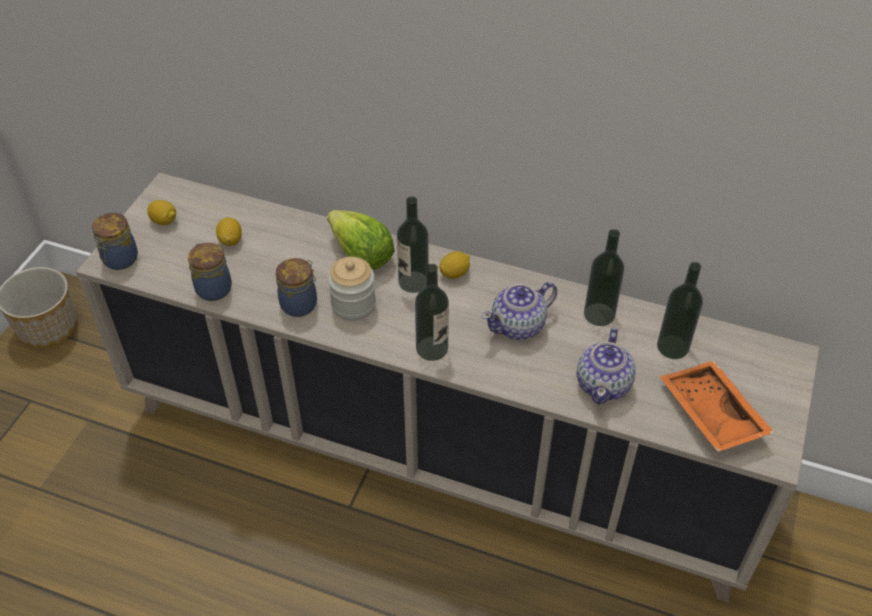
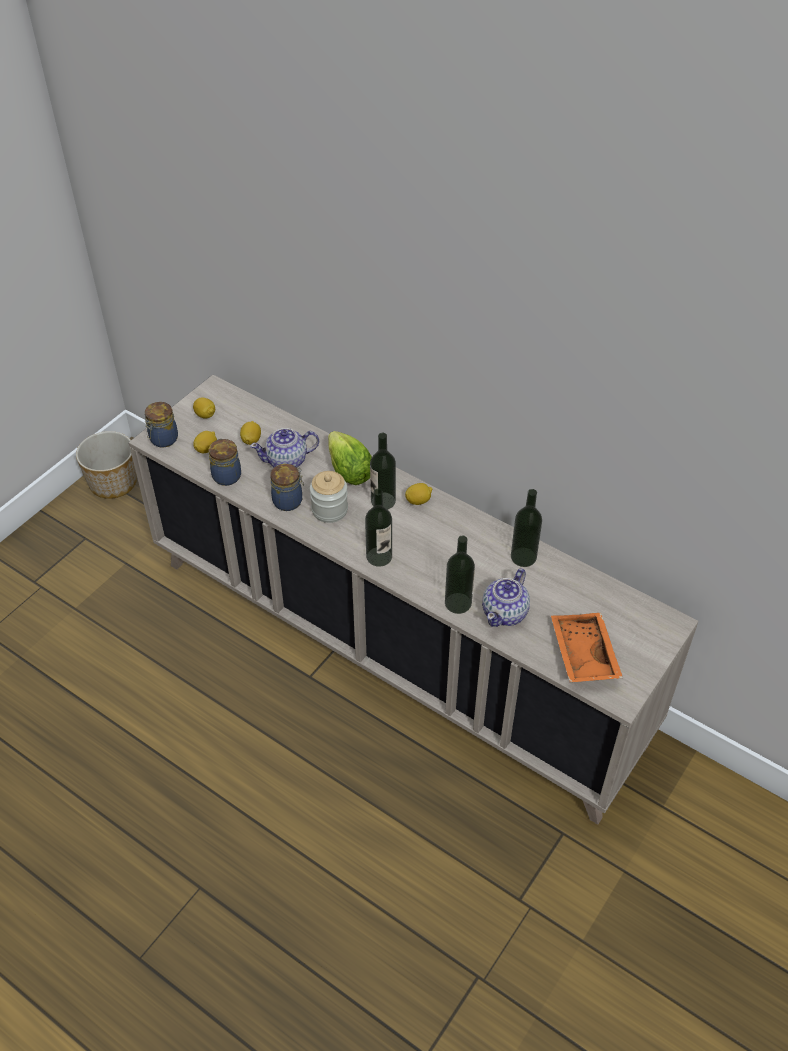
camera: 15 degrees right, 0 degrees up
(178, 261) = (206, 449): none -> lemon
(519, 326) = (454, 553): teapot -> teapot (287, 461)
(672, 347) = (574, 595): bottle -> bottle (458, 603)

